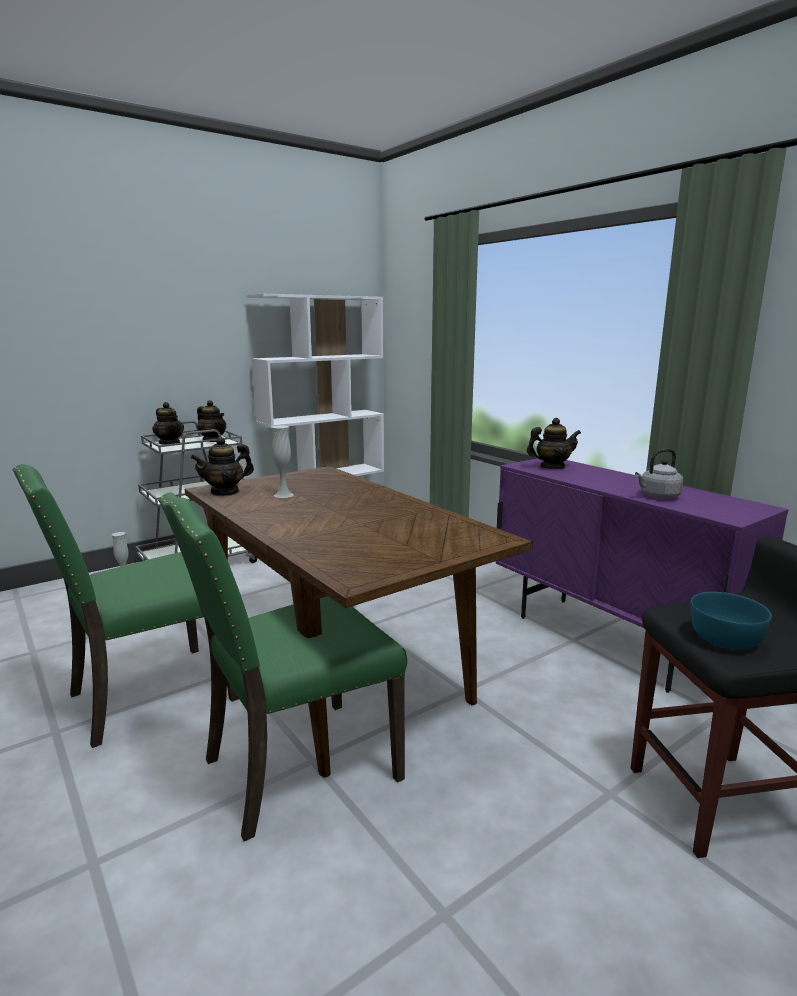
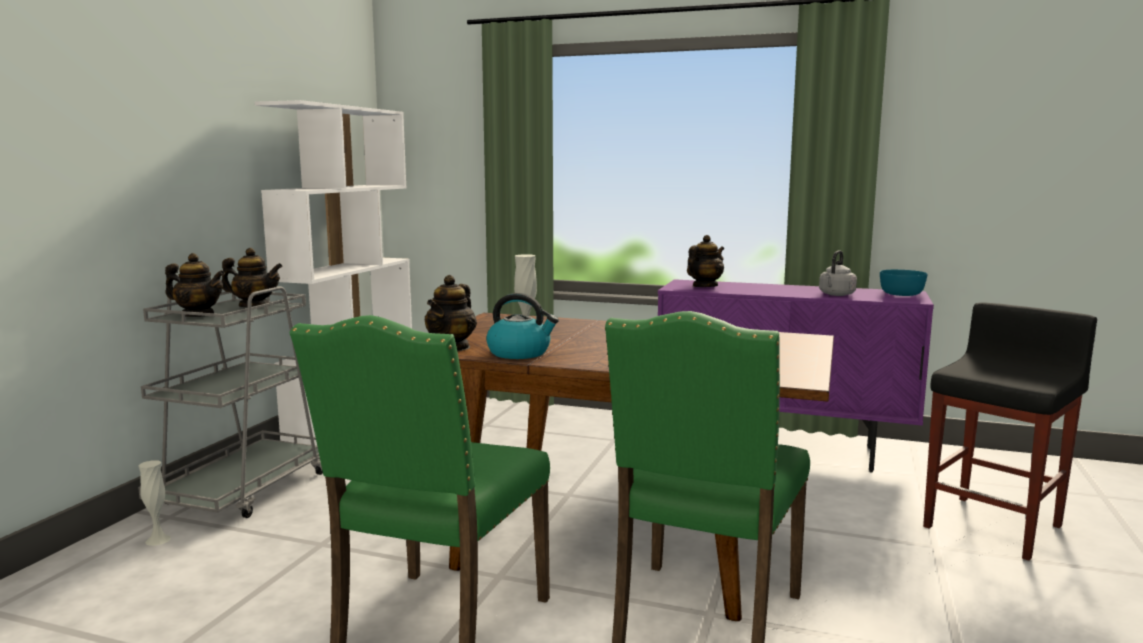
camera: 35 degrees left, 5 degrees down
(247, 505) = (520, 353): none -> kettle
(724, 639) = (1012, 378): turquoise bowl -> turquoise bowl (901, 294)

